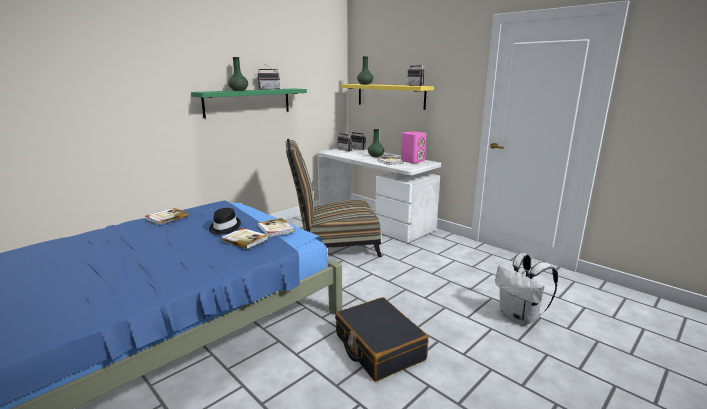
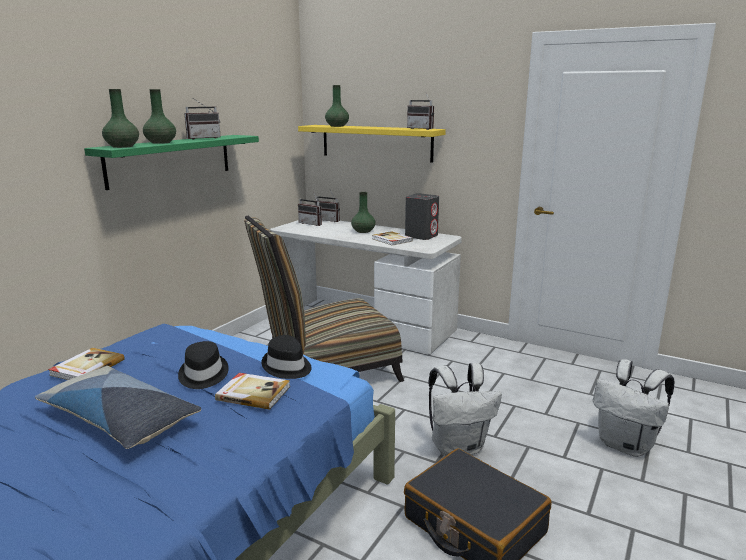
camera: 15 degrees left, 0 degrees up
(165, 244) = (119, 419): none -> pillow
(212, 91) = (123, 146): none -> green vase
(275, 229) = (287, 367): book -> black hat
(395, 300) = (458, 447): none -> white backpack
(412, 161) = (421, 236): pink speaker -> grey speaker

